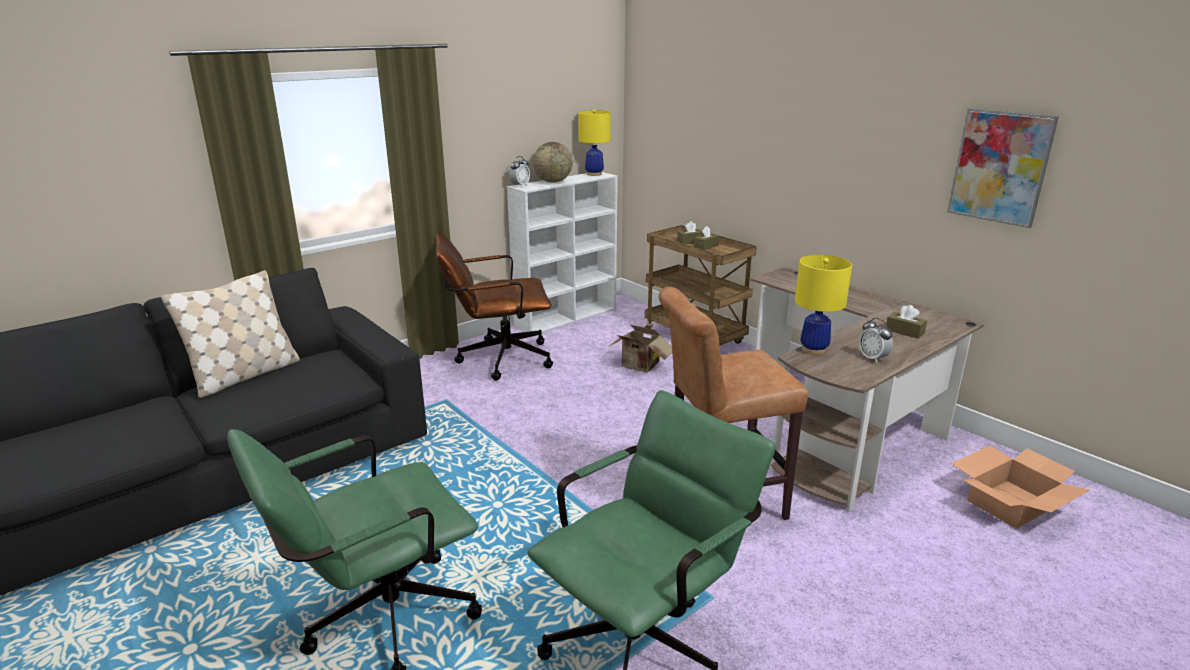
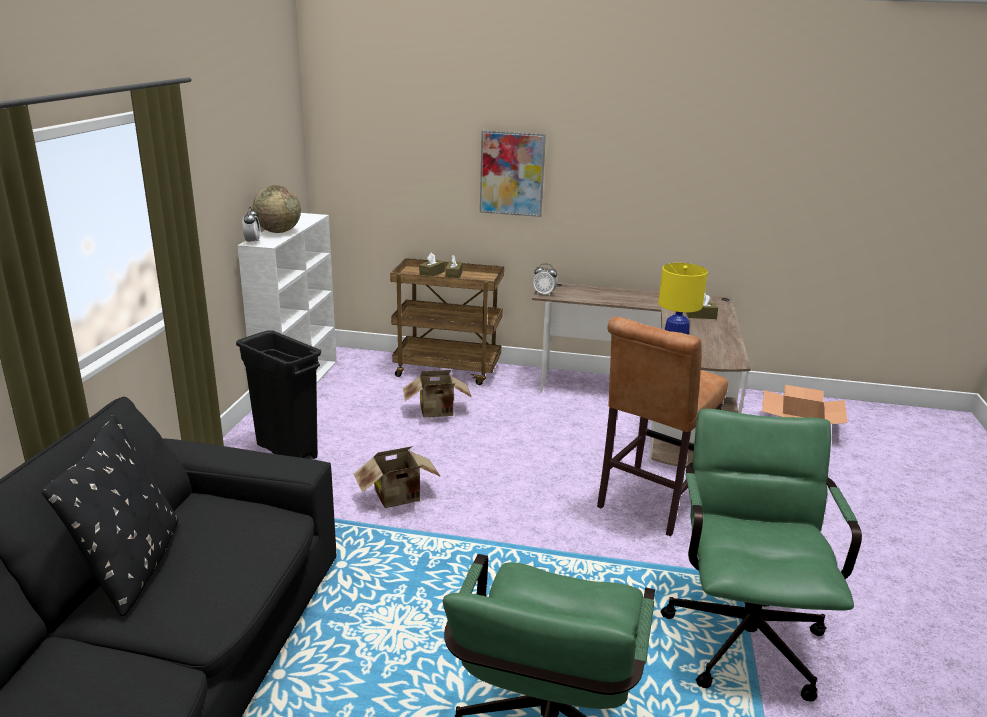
camera: 40 degrees left, 0 degrees up
(245, 375) = (133, 566): beige pillow -> black pillow
(497, 359) = (286, 451): brown office chair -> black trash can
(524, 416) = (399, 498): none -> cardboard box
(594, 174) = (302, 216): yellow table lamp -> none
(873, 358) = (717, 342): alarm clock -> alarm clock (544, 294)
(1000, 167) = (732, 171): picture -> picture (512, 173)

